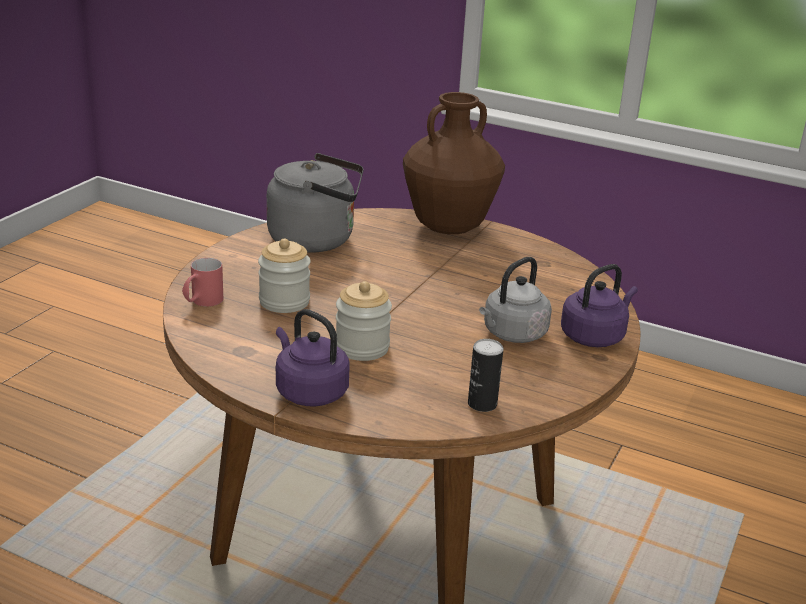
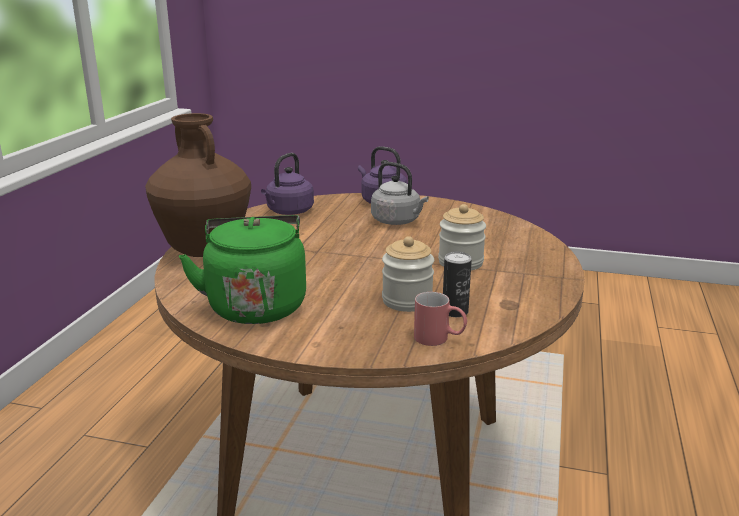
camera: 100 degrees left, 5 degrees down
(309, 391) = (541, 272): purple kettle -> purple kettle (288, 212)
(317, 240) = (256, 305): grey kettle -> green kettle
(482, 404) = (498, 224): can -> can (455, 312)

